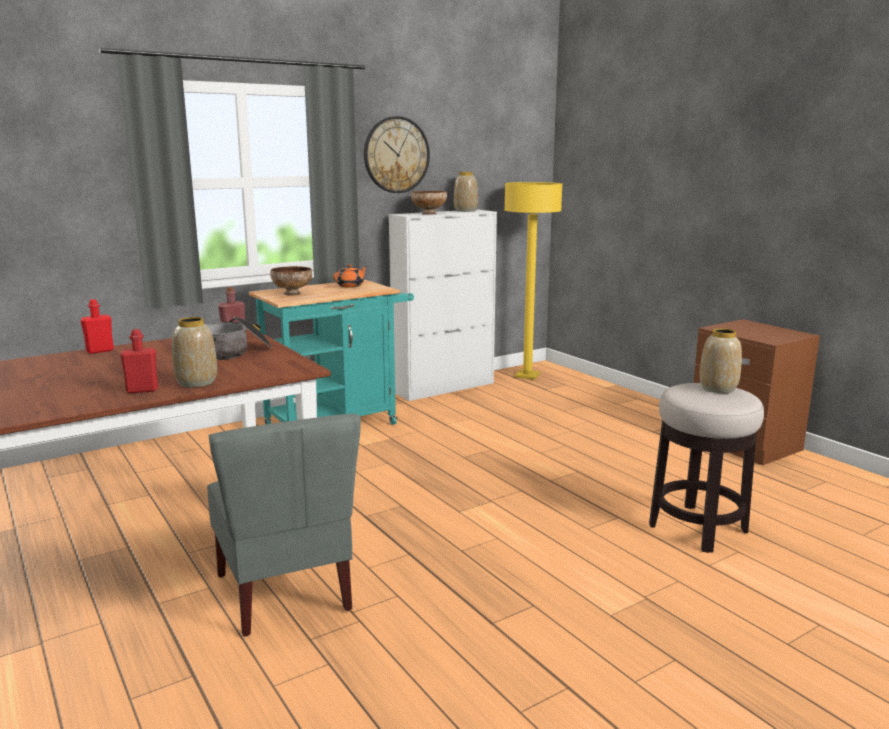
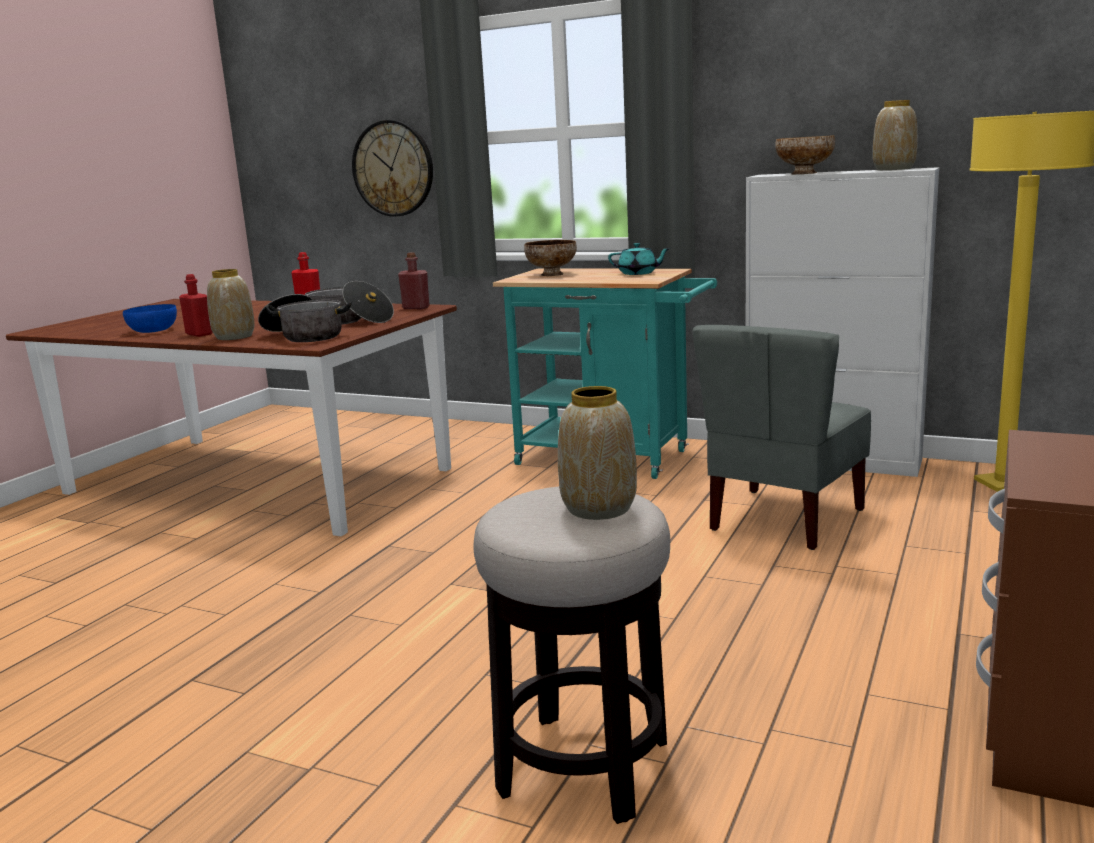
camera: 60 degrees right, 0 degrees up
(61, 401) = (153, 331): none -> blue bowl
(261, 367) = (305, 336): none -> cooking pot
(286, 592) = (204, 567): grey chair -> grey chair (784, 519)
(350, 286) = (638, 273): orange teapot -> turquoise teapot
(396, 155) = (781, 81): wall clock -> wall clock (393, 168)

